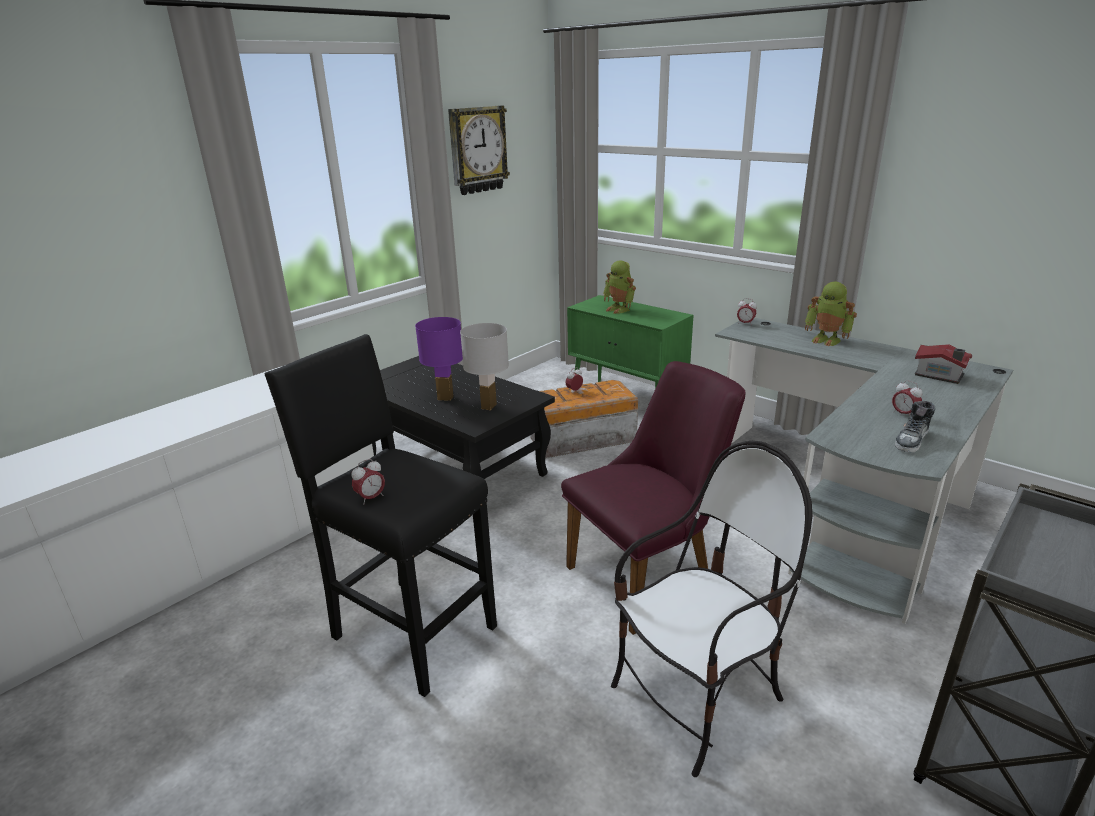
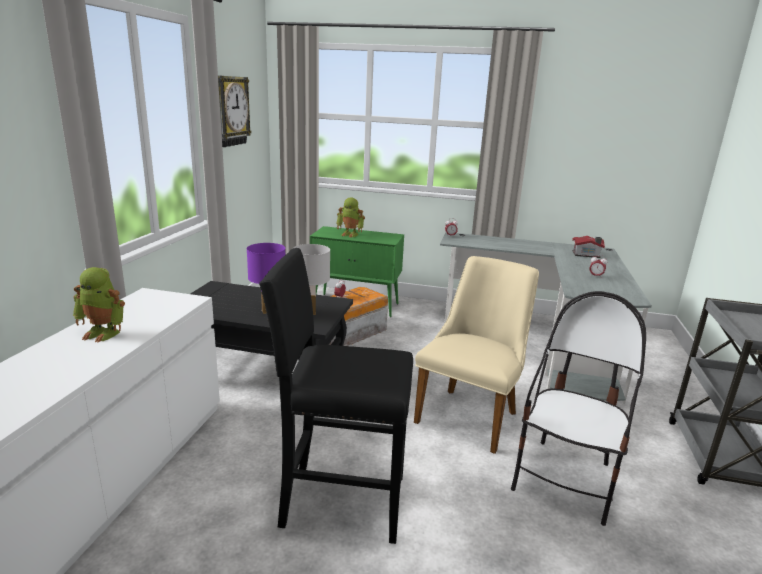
camera: 30 degrees left, 5 degrees down
(371, 498) = (350, 381): alarm clock -> none
(650, 575) = (472, 413): purple chair -> beige chair
(827, 340) = (508, 241): toy robot -> toy robot (103, 333)
(912, 440) = (616, 289): shoe -> none

